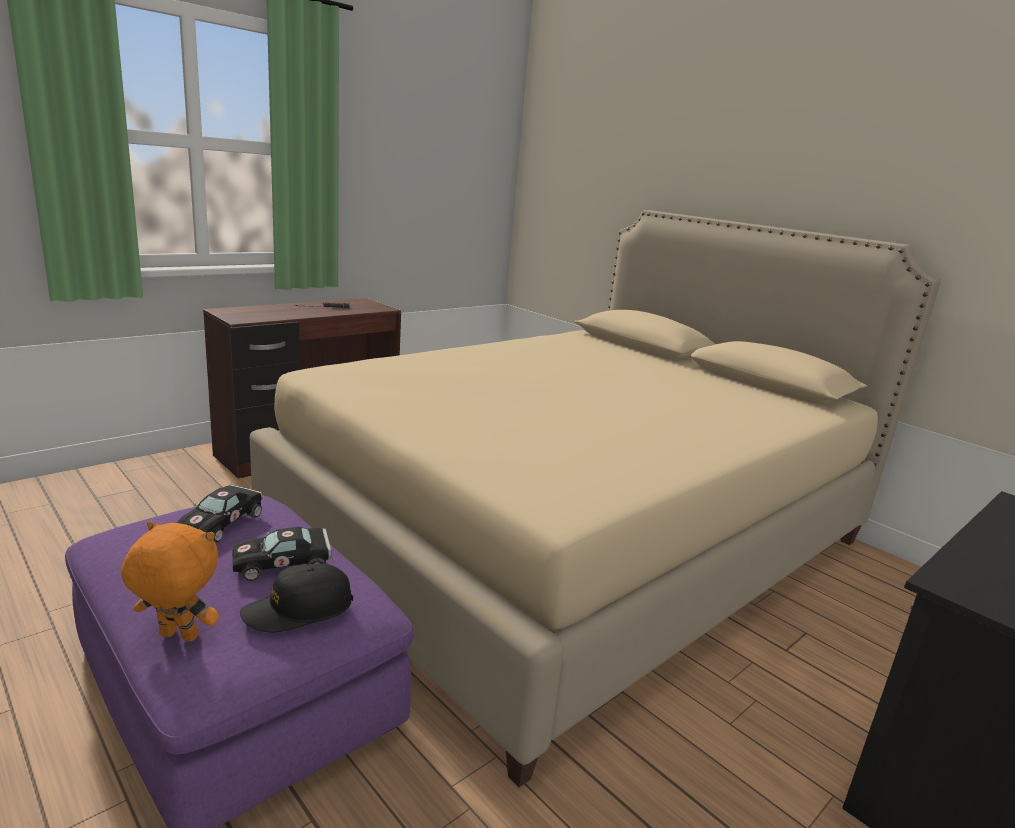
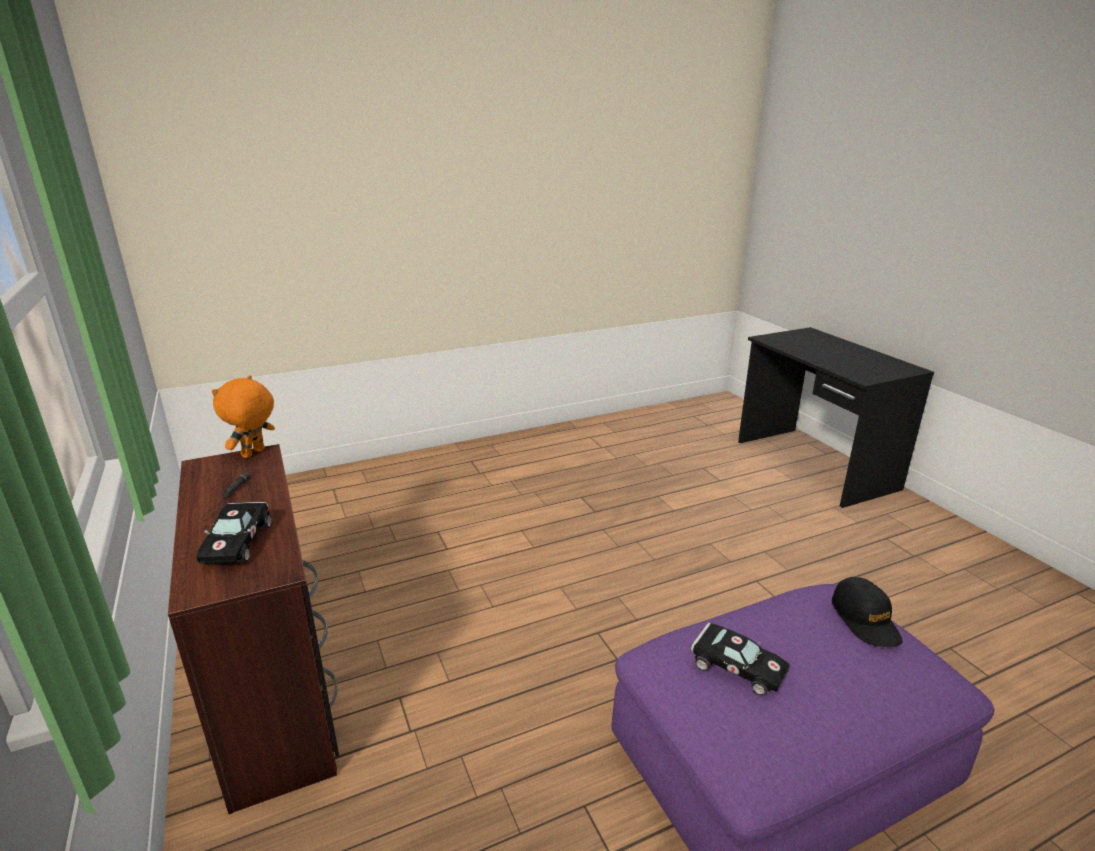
camera: 70 degrees left, 5 degrees up
(177, 637) = (918, 690): orange plush toy -> orange plush toy (254, 454)
(286, 564) = (802, 624): black toy car -> black toy car (237, 542)
(576, 537) = (572, 523): beige bed -> none

